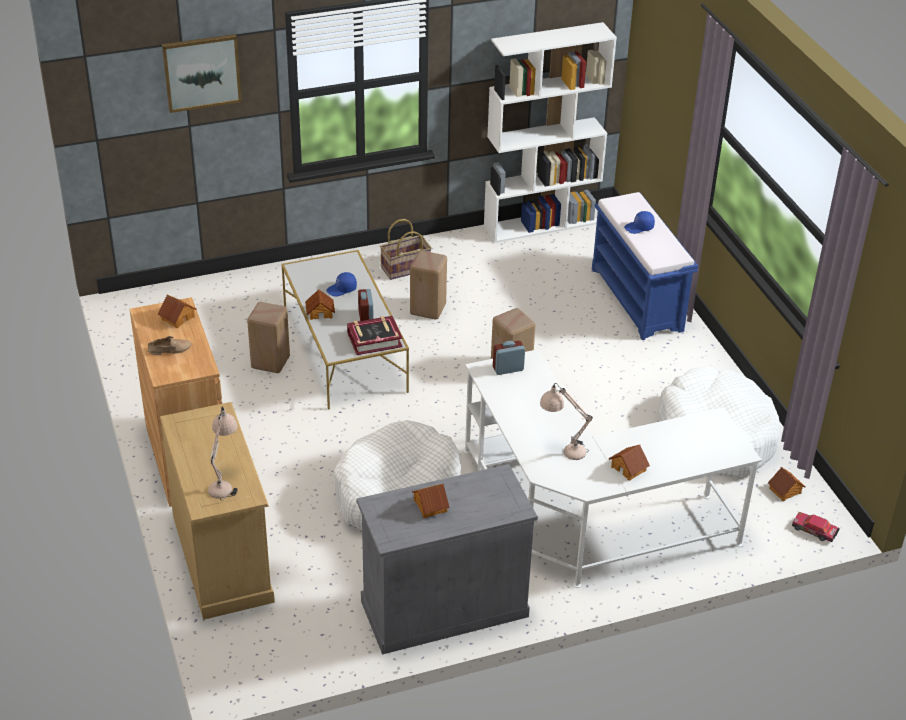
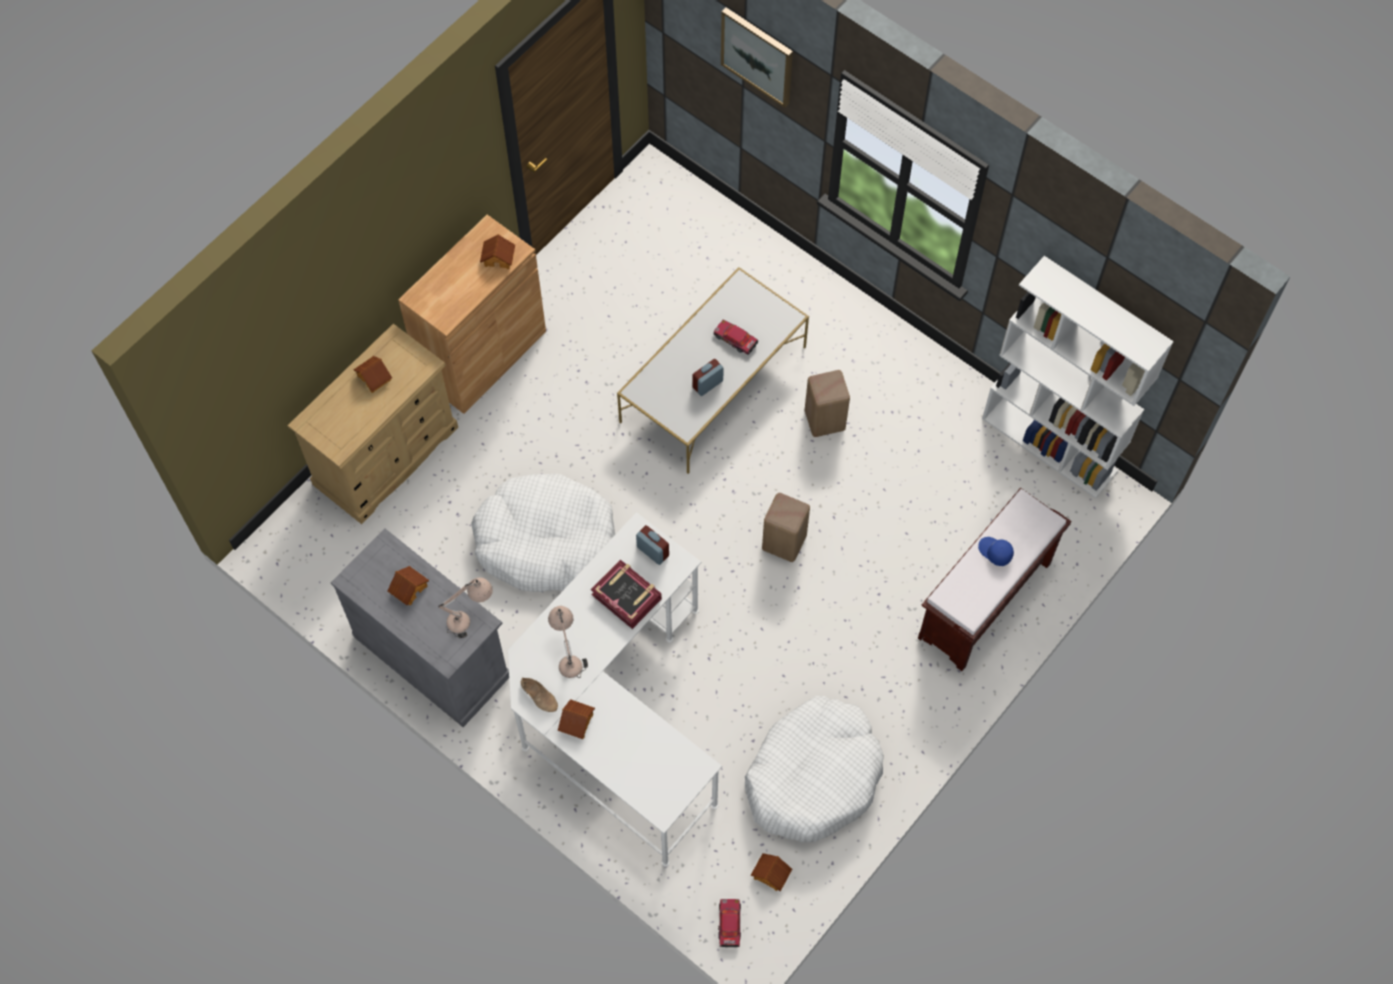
camera: 60 degrees right, 25 degrees up
(170, 349) = (453, 279): beige shoe -> beige shoe (540, 695)
(225, 481) = (345, 420): beige table lamp -> beige table lamp (471, 619)
(270, 361) = (651, 336): beige stool -> none
(320, 312) = (688, 343): toy house -> toy house (374, 377)
(342, 289) = (735, 340): blue cap -> toy car
(374, 339) = (679, 410): book -> book (627, 596)
(405, 268) = (876, 363): basket -> none
(638, 300) = (984, 602): blue bench -> brown bench

